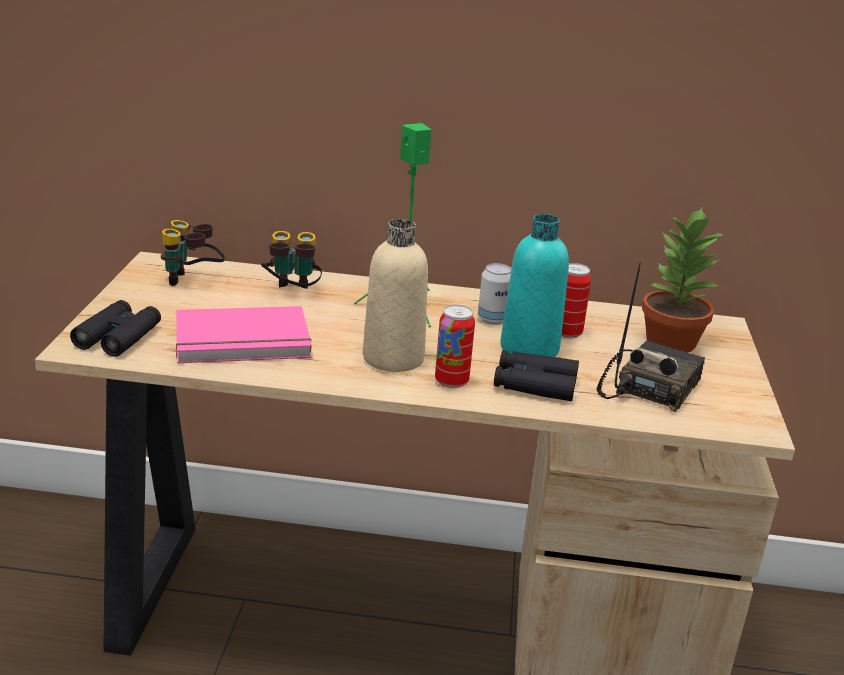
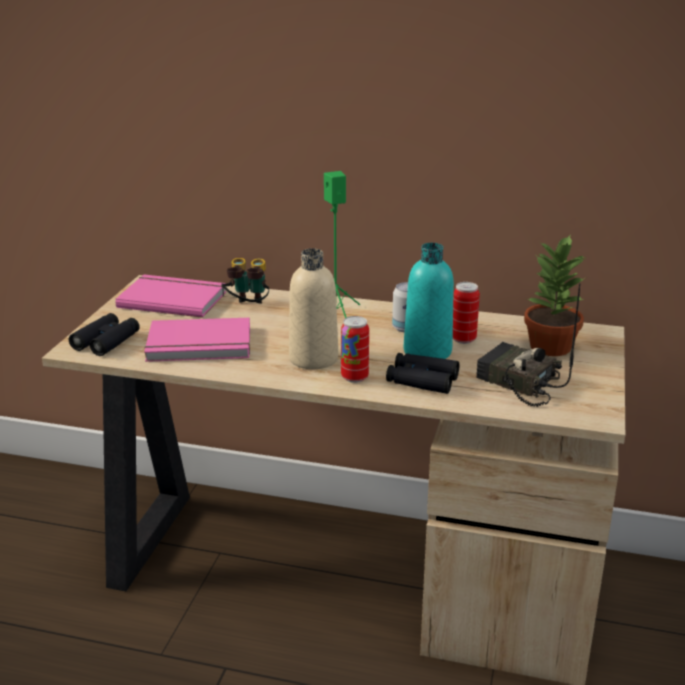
camera: 10 degrees right, 0 degrees up
(193, 282) = (173, 298): binoculars -> pink book
(649, 387) = (517, 383): radio -> radio turned 90 degrees counterclockwise

